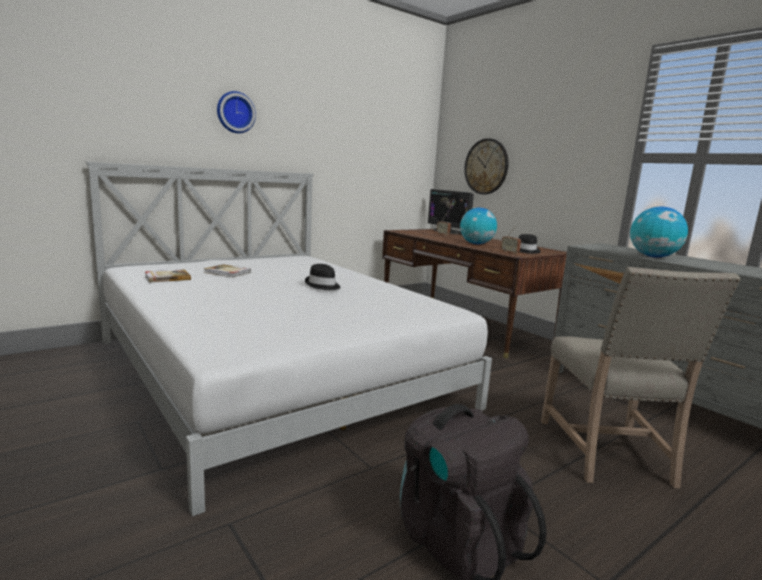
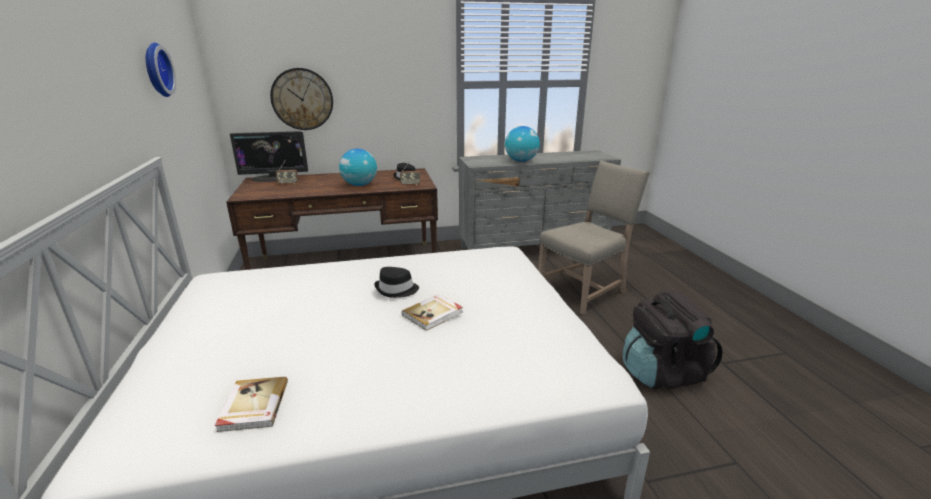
camera: 65 degrees left, 10 degrees up
(227, 272) = (265, 346): book -> book (433, 313)
(235, 112) = (50, 84): wall clock -> wall clock (155, 70)
(608, 453) = (584, 290): beige chair -> beige chair turned 60 degrees counterclockwise

